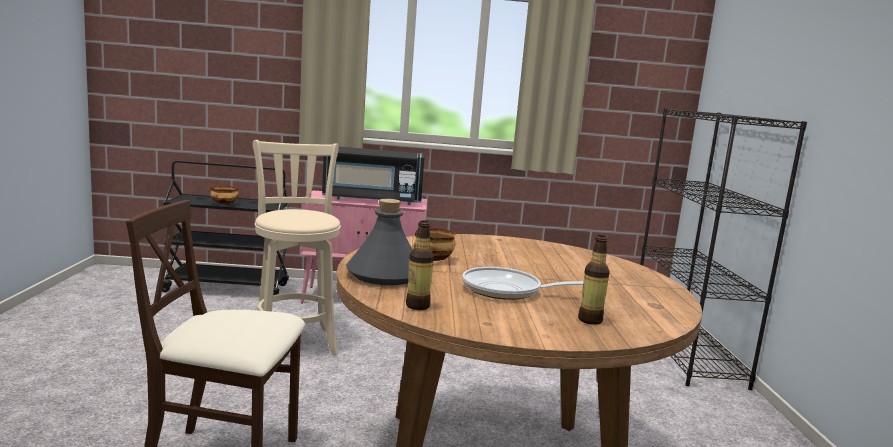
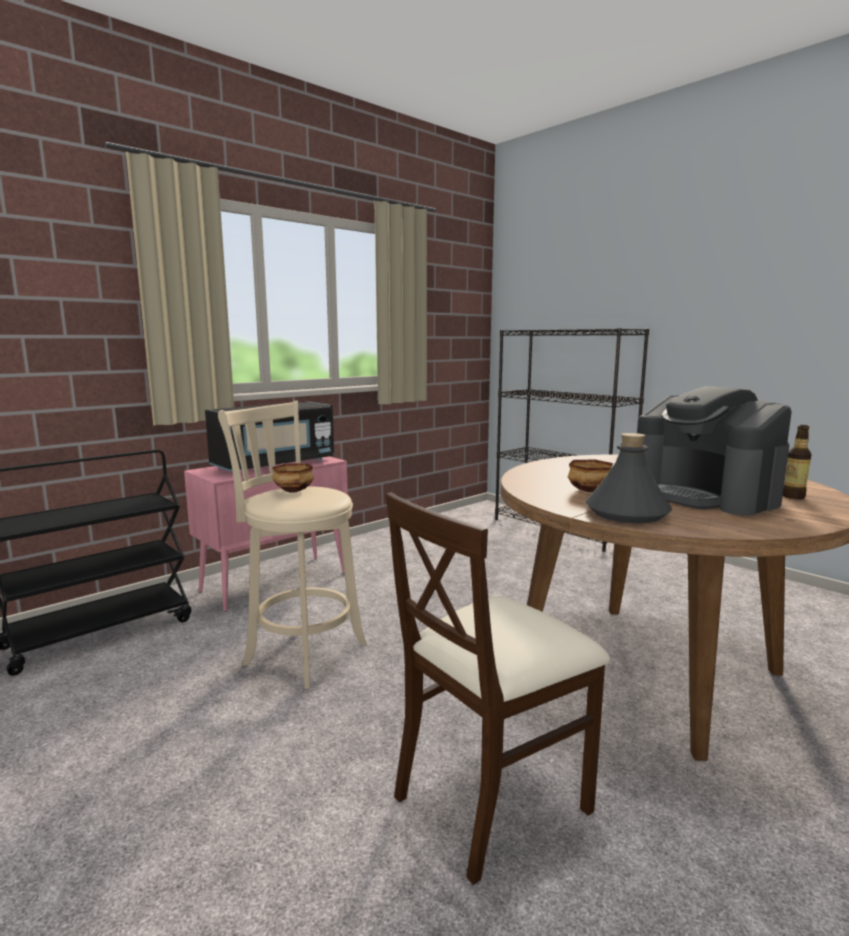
camera: 40 degrees left, 0 degrees up
(224, 204) = (92, 516): bowl -> bowl (294, 491)
(418, 306) = (731, 525): bottle -> none
(508, 291) = (704, 495): frying pan -> coffee machine

